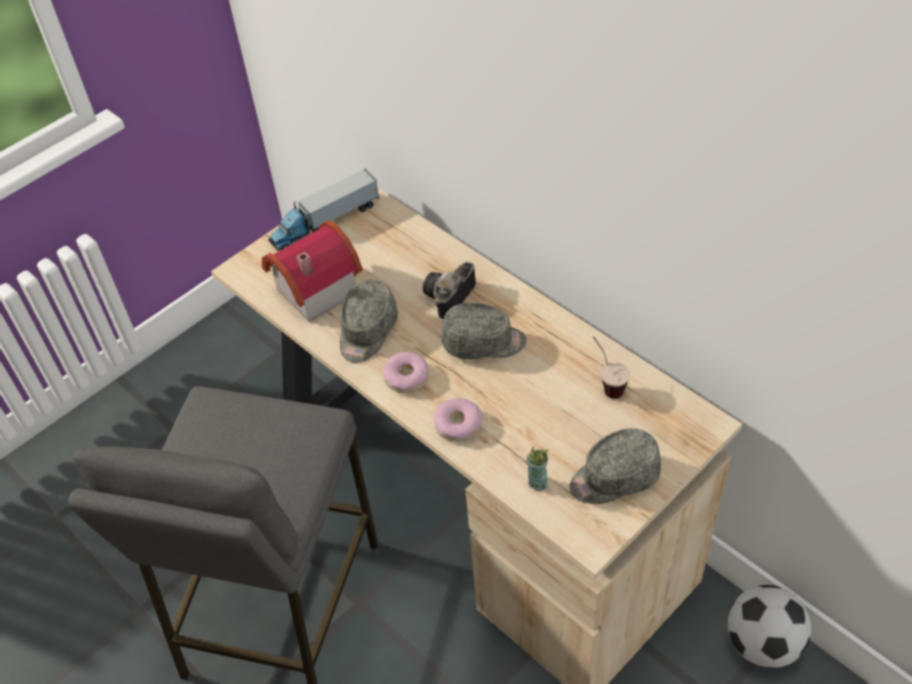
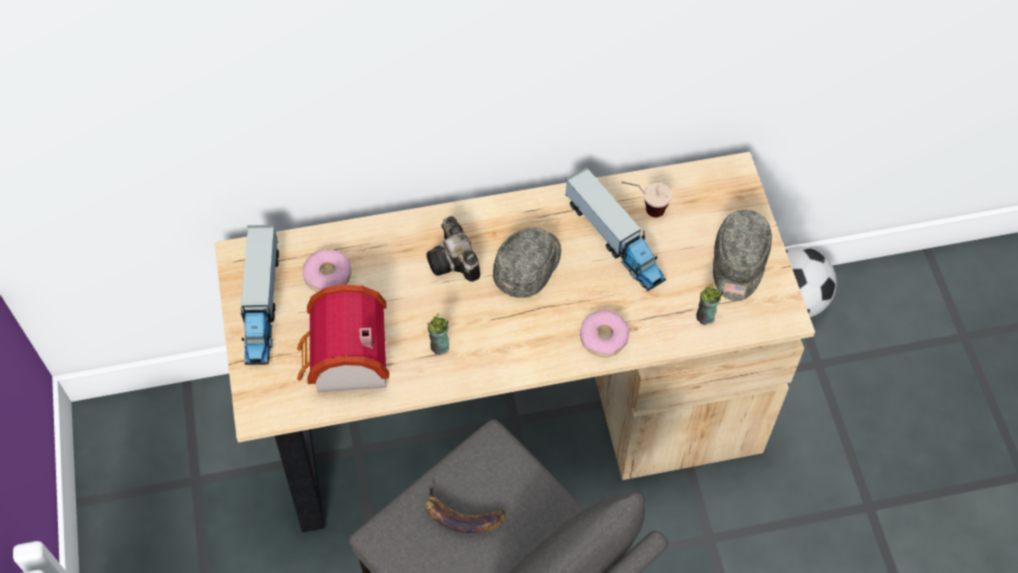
camera: 60 degrees left, 10 degrees up
(248, 435) = (461, 515): none -> banana
(367, 332) = (439, 347): grey cap -> cup
(406, 377) = (520, 346): donut -> donut (328, 275)
(558, 381) = (614, 239): none -> toy truck

